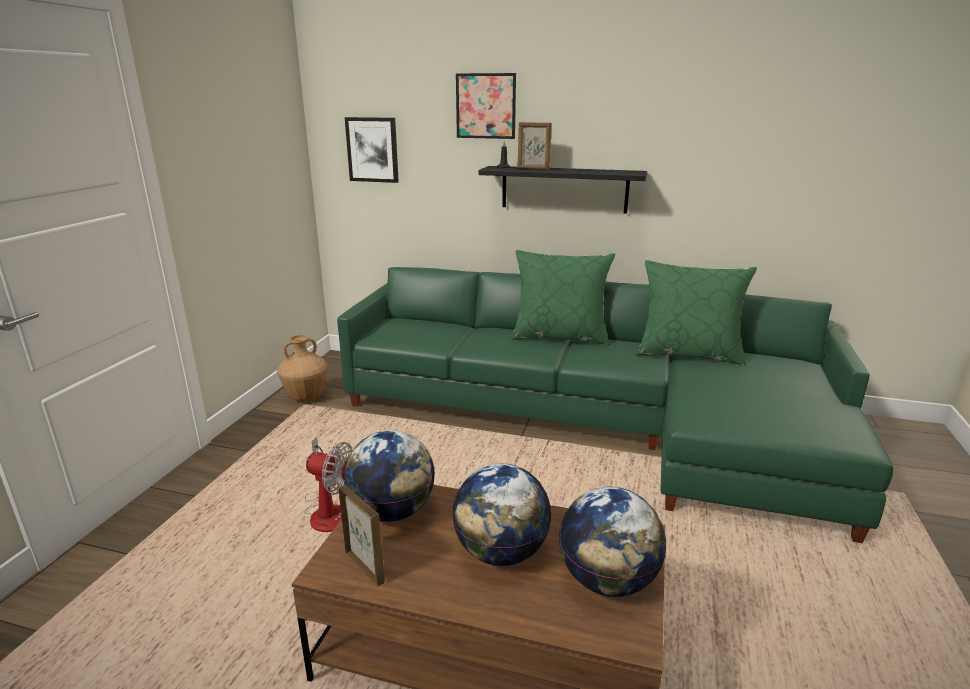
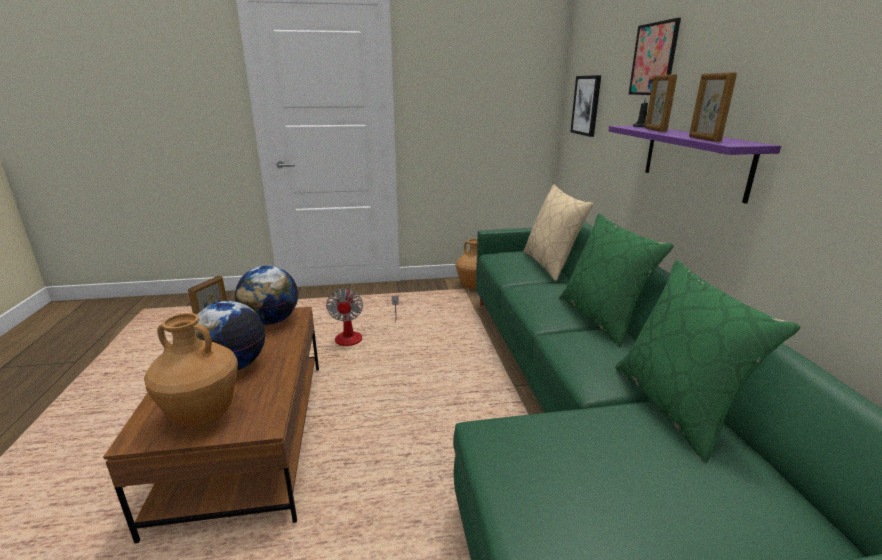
camera: 65 degrees right, 0 degrees up
(435, 322) = (551, 264): none -> beige pillow
(564, 189) = (694, 160): black shelf -> purple shelf
(605, 172) = (704, 139): none -> picture frame
(607, 581) = (202, 416): globe -> brown vase

